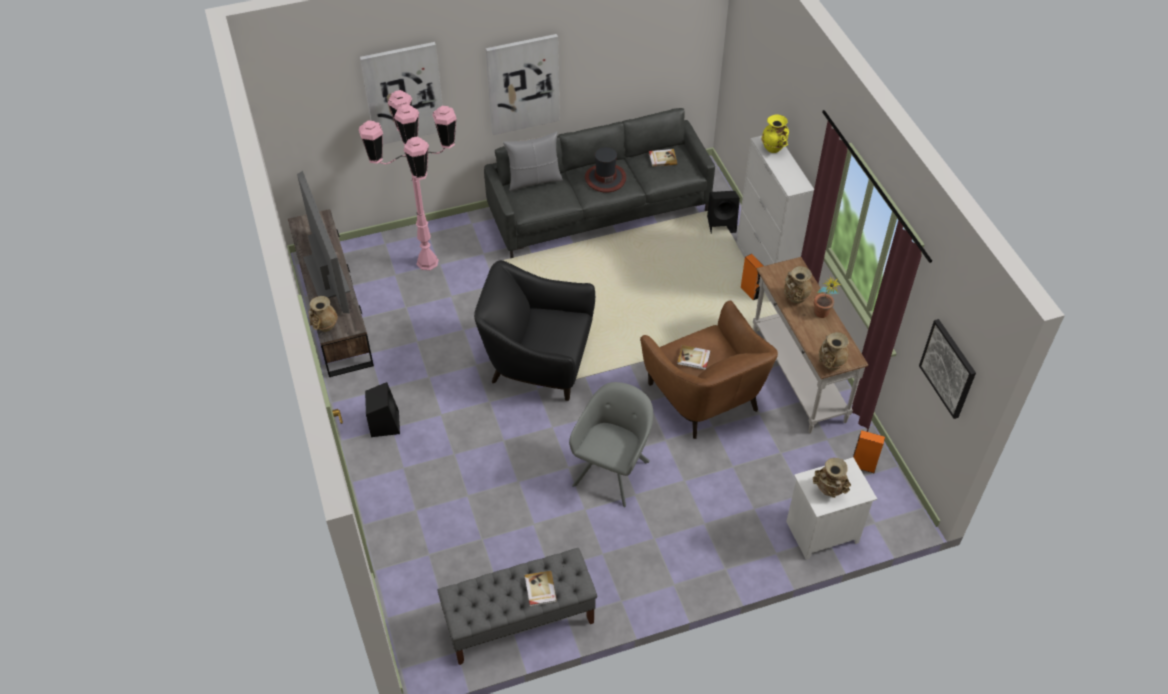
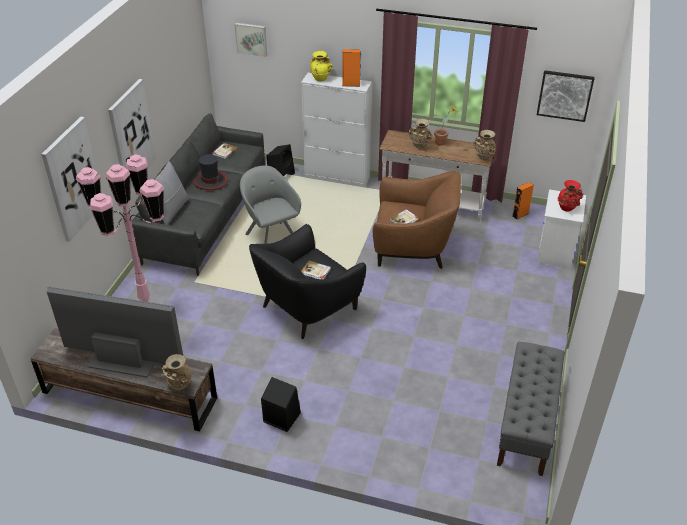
camera: 55 degrees left, 10 degrees down
(540, 589) = (543, 375): book -> book (315, 271)
(612, 470) = (435, 316): grey armchair -> grey armchair (271, 238)
(750, 56) = (251, 39): none -> picture
(750, 292) = (349, 191): orange speaker -> orange speaker (351, 84)
(829, 491) = (567, 208): beige vase -> red vase

